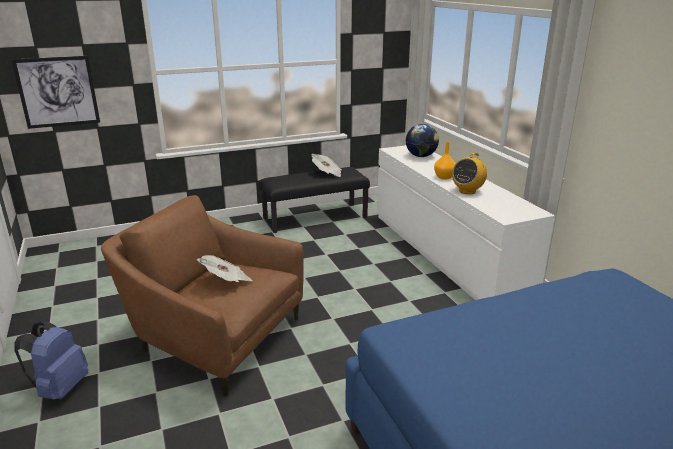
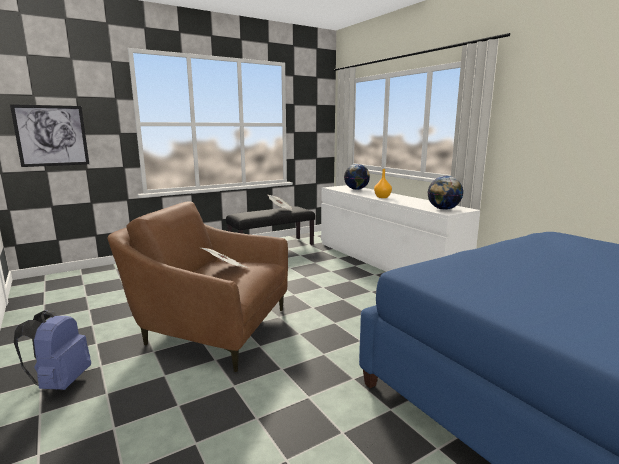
camera: 10 degrees left, 10 degrees down
(467, 191) = (405, 202): radio -> none
(507, 210) = (443, 209): none -> globe

